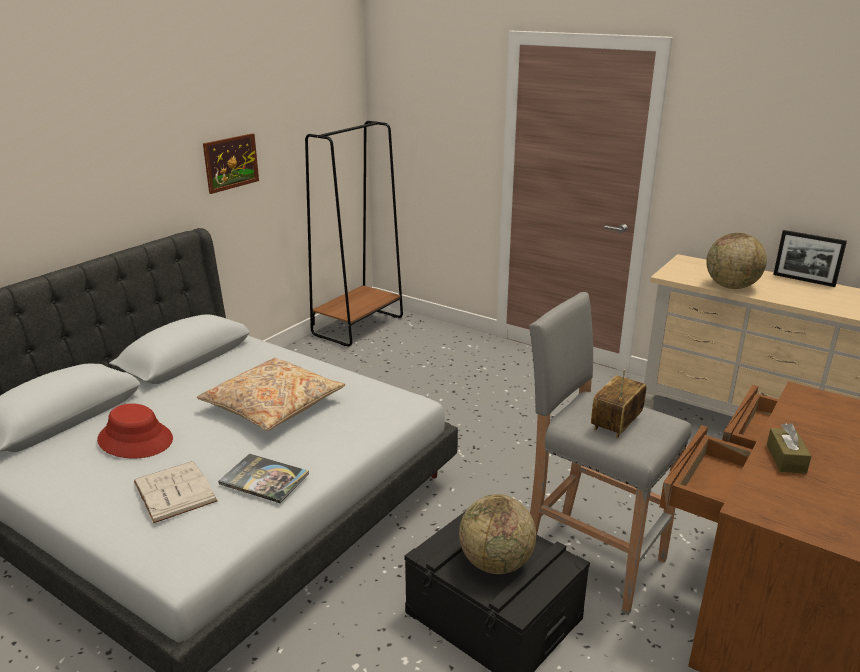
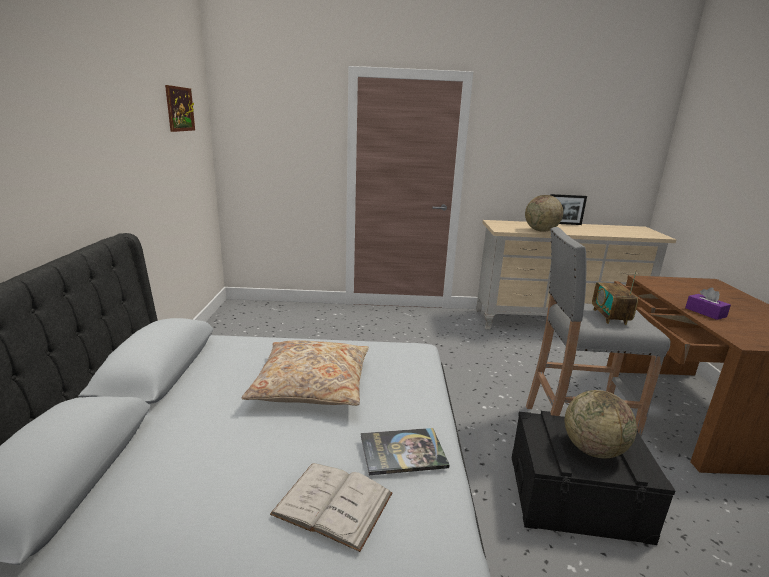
camera: 35 degrees left, 5 degrees down
(136, 439) = (207, 467): red hat -> none
(231, 162) = (135, 167): picture -> picture (180, 109)
(358, 326) = (233, 319): clothes rack -> none
(786, 459) = (705, 312): brown tissue box -> purple tissue box

